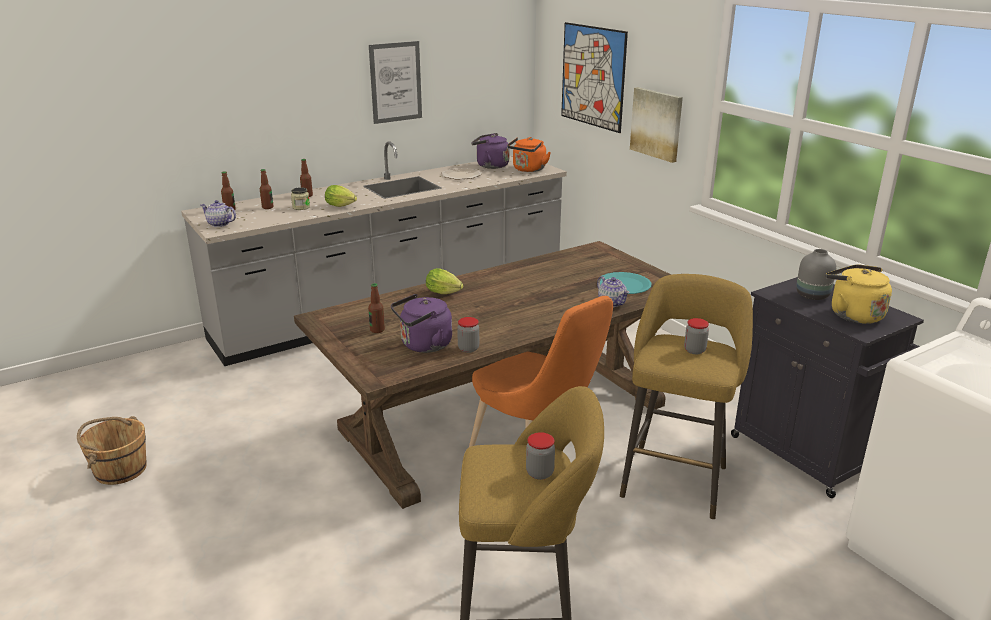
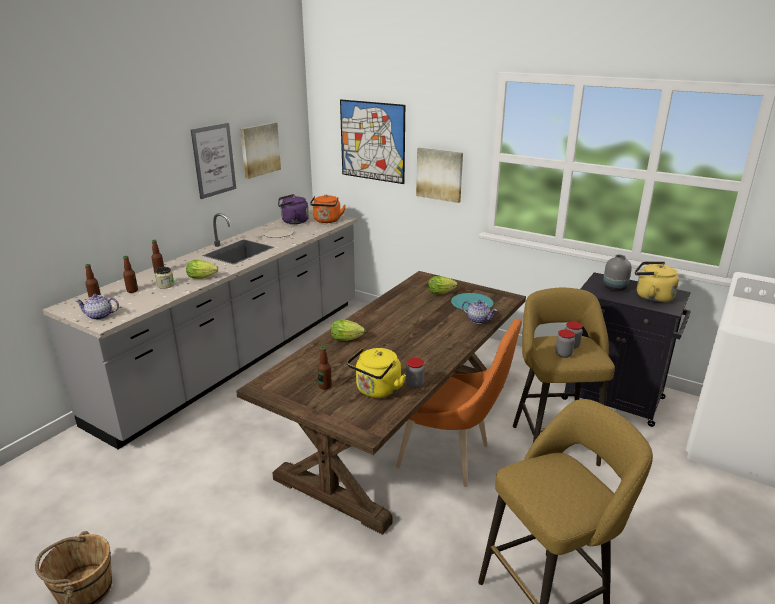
camera: 25 degrees left, 0 degrees up
(423, 345) = (377, 391): purple kettle -> yellow kettle
(459, 76) = (259, 149): none -> picture
(539, 473) = (576, 478): jar -> jar (563, 354)
(601, 268) = (442, 293): none -> lettuce

